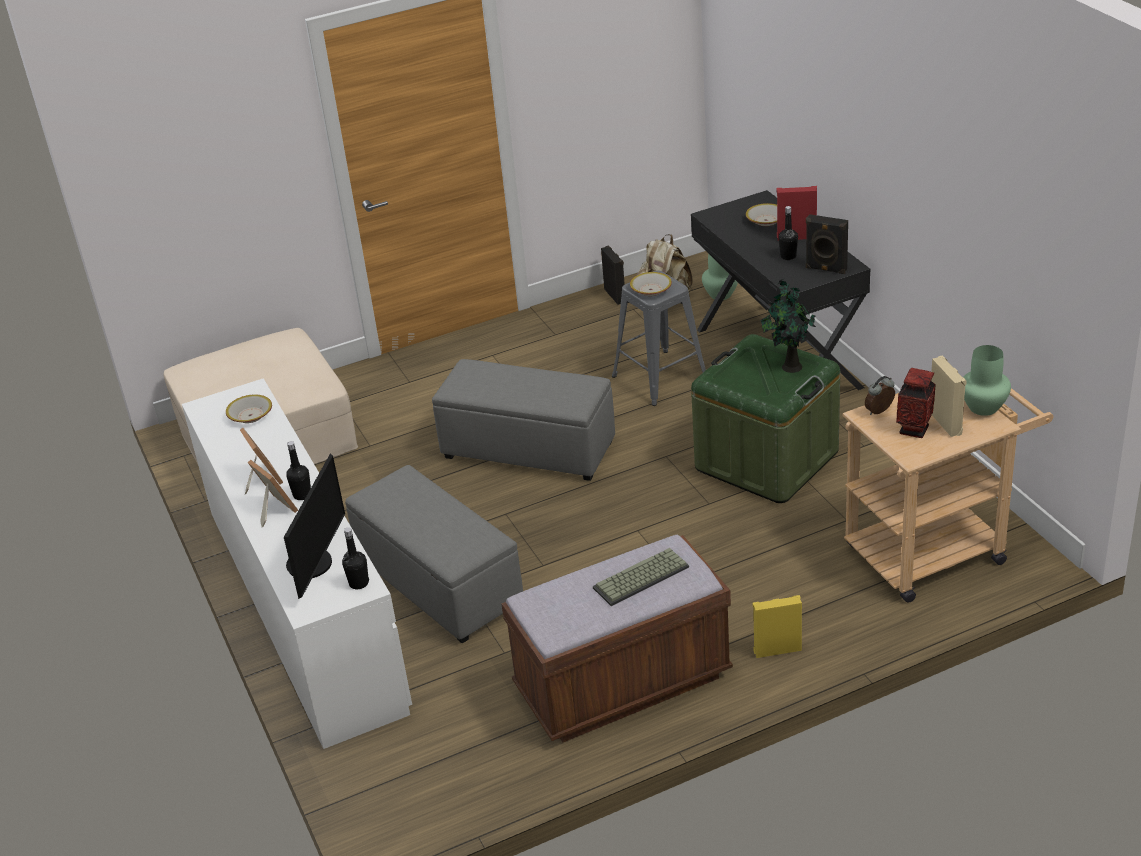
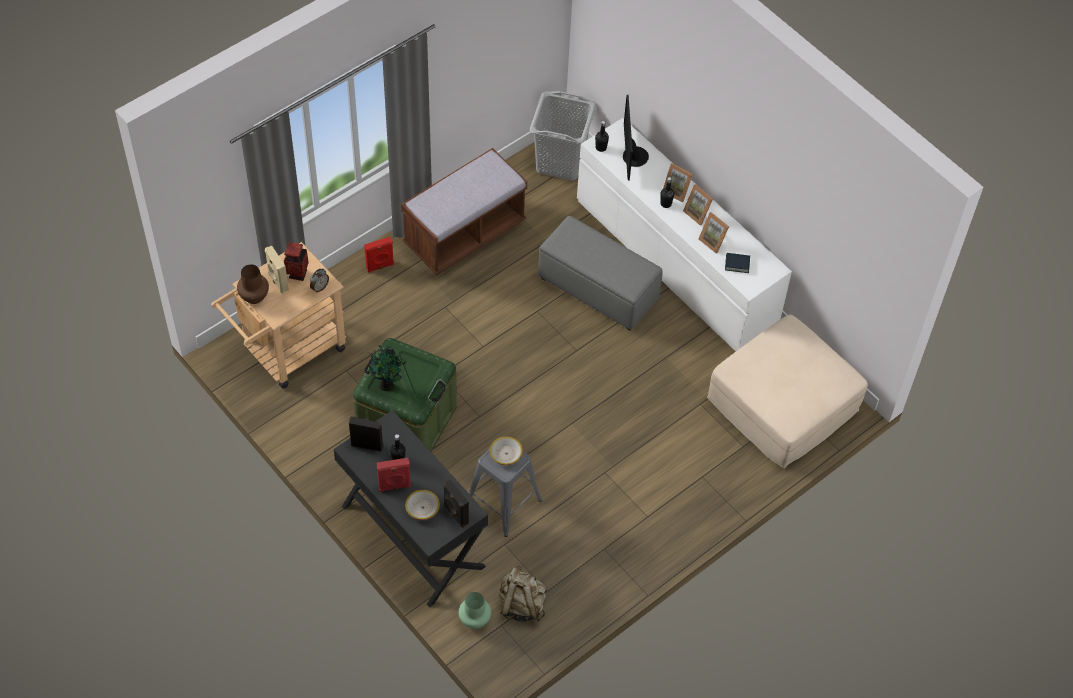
camera: 160 degrees right, 20 degrees up
(250, 416) = (737, 264): bowl -> book
(263, 444) = (714, 241): none -> picture frame
(409, 787) = (561, 162): none -> grey laundry basket
(529, 450) = (580, 412): grey ottoman -> none
(616, 295) = (567, 609): black speaker -> black speaker (455, 514)
(641, 579) = (451, 198): keyboard -> none
(777, 649) = (380, 266): yellow speaker -> red speaker
(983, 406) = (254, 297): green vase -> brown vase

